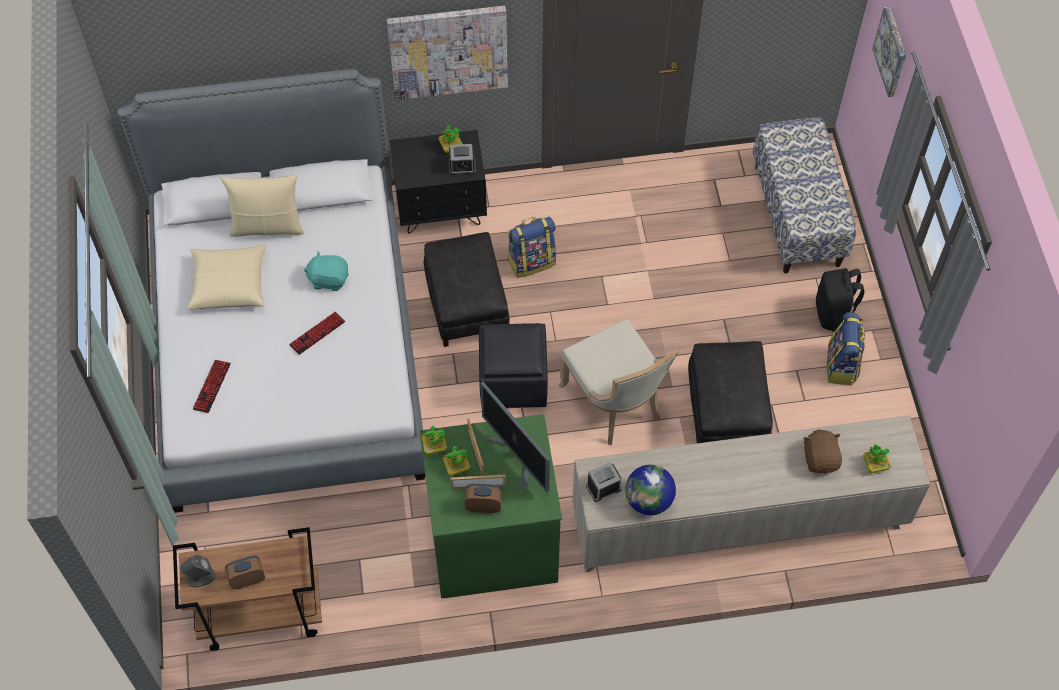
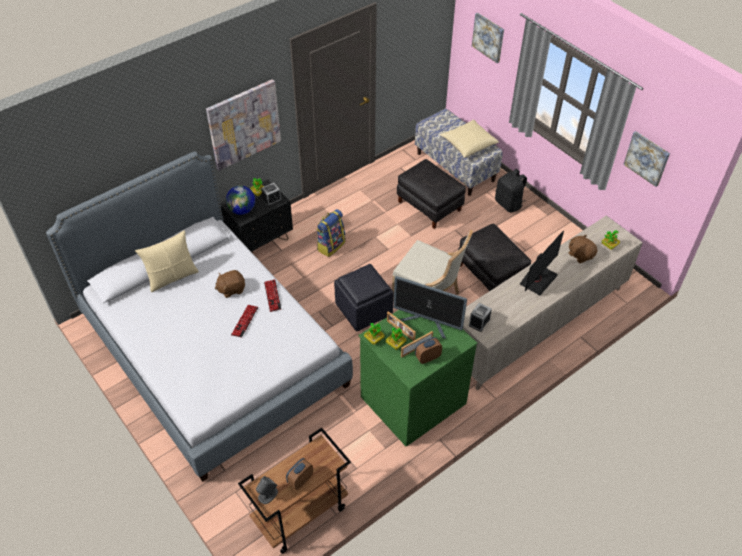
camera: 30 degrees left, 10 degrees down
(212, 386) = (196, 380): keyboard -> keyboard (272, 296)
(229, 284) = (168, 318): beige pillow -> beige pillow (468, 144)
(328, 279) = (231, 289): turquoise plush toy -> brown plush toy
(467, 305) = (309, 283): black ottoman -> black ottoman (430, 206)
(649, 500) = (509, 317): globe -> globe (242, 210)
(730, 466) = (538, 279): none -> monitor
(842, 365) = (531, 226): backpack -> none
(985, 366) = (647, 158): none -> picture

